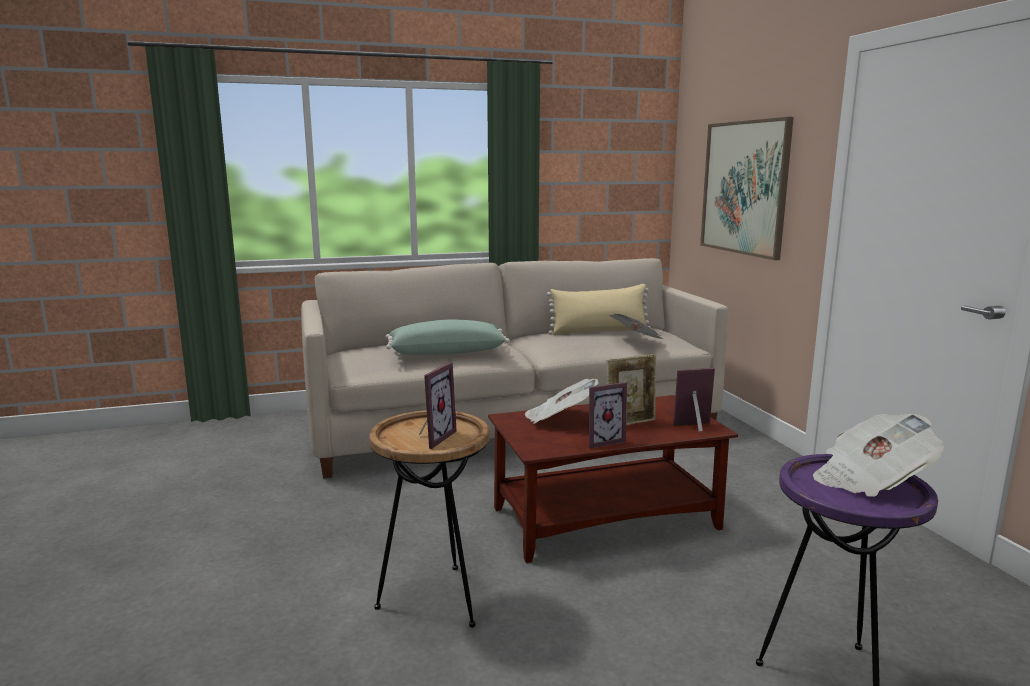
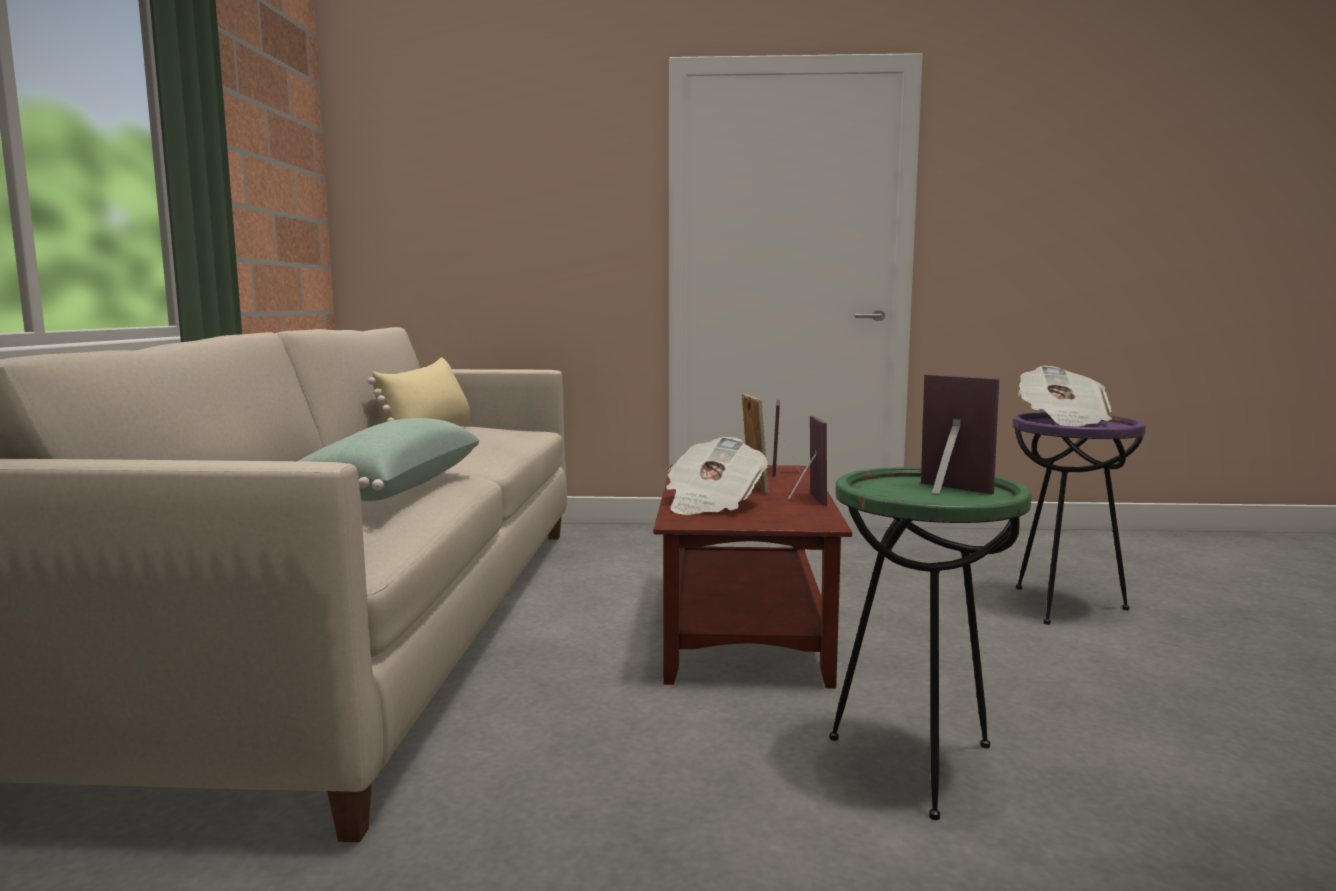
camera: 70 degrees left, 5 degrees down
(435, 599) = (916, 764): brown side table -> green side table
(637, 341) = (506, 431): newspaper -> none
(744, 187) = (510, 224): picture -> none

